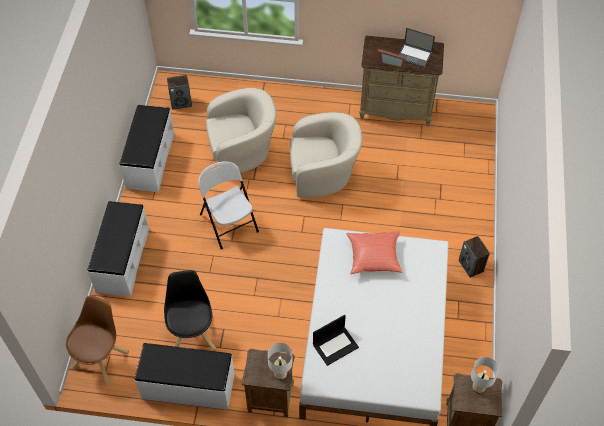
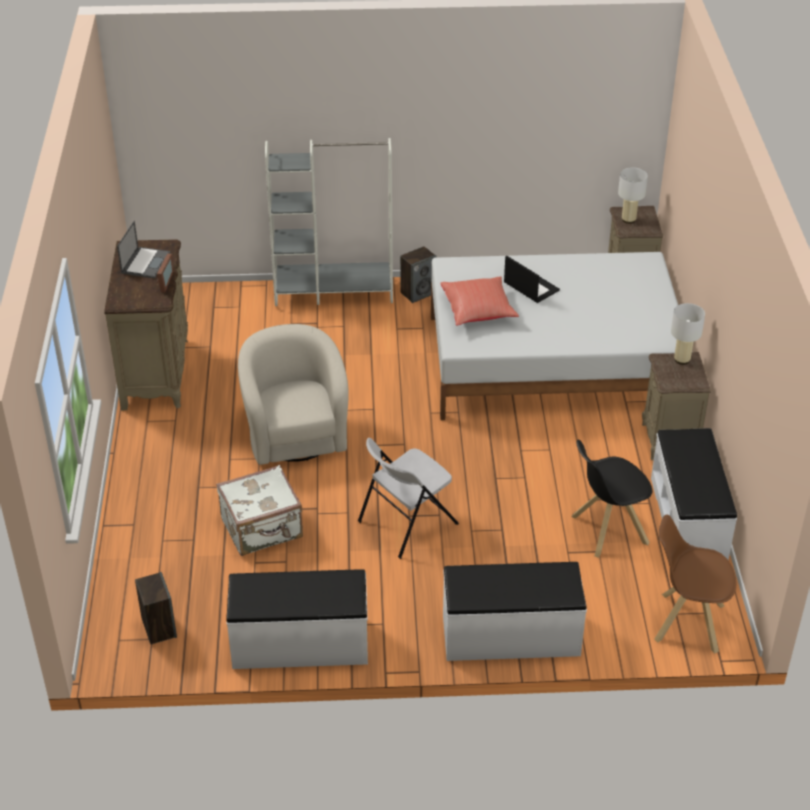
camera: 100 degrees left, 15 degrees down
(242, 151) = (263, 529): beige armchair -> white suitcase
(335, 345) = (616, 330): laptop -> laptop (530, 286)
(473, 213) = (334, 294): none -> grey clothes rack

